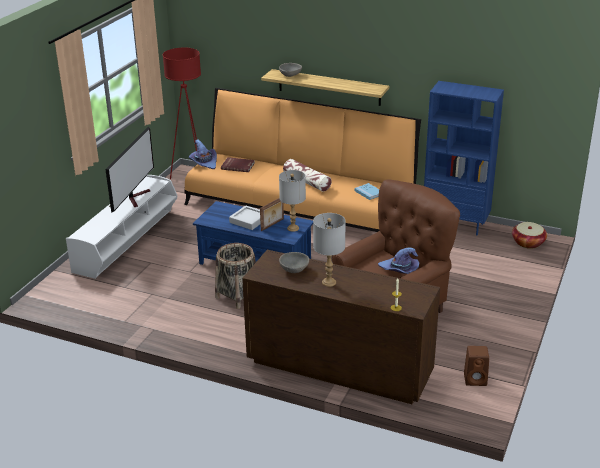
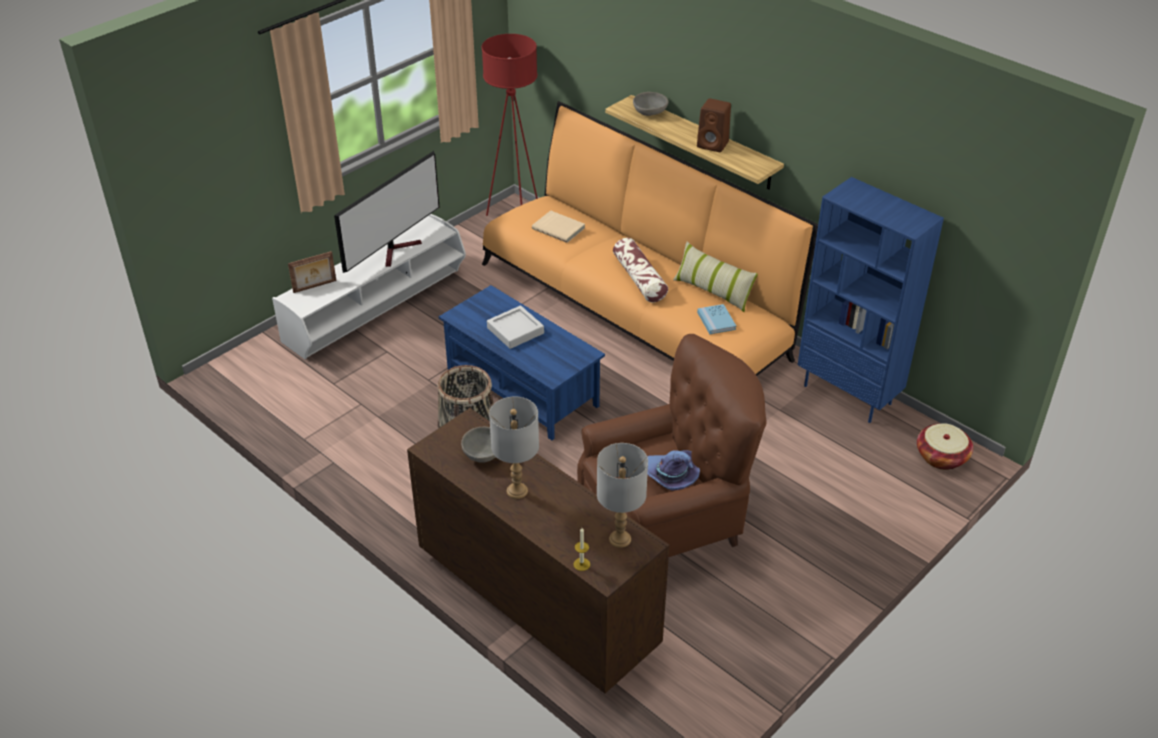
camera: 20 degrees right, 10 degrees up
(204, 162) = (516, 211): purple hat -> none
(238, 166) = (559, 228): red book -> beige book
(272, 225) = (543, 347): picture frame -> picture frame (315, 287)
(293, 228) = (568, 360): grey table lamp -> grey table lamp (620, 538)
(355, 180) = (713, 291): none -> pillow
(476, 379) = (717, 679): brown speaker -> brown speaker (714, 145)

